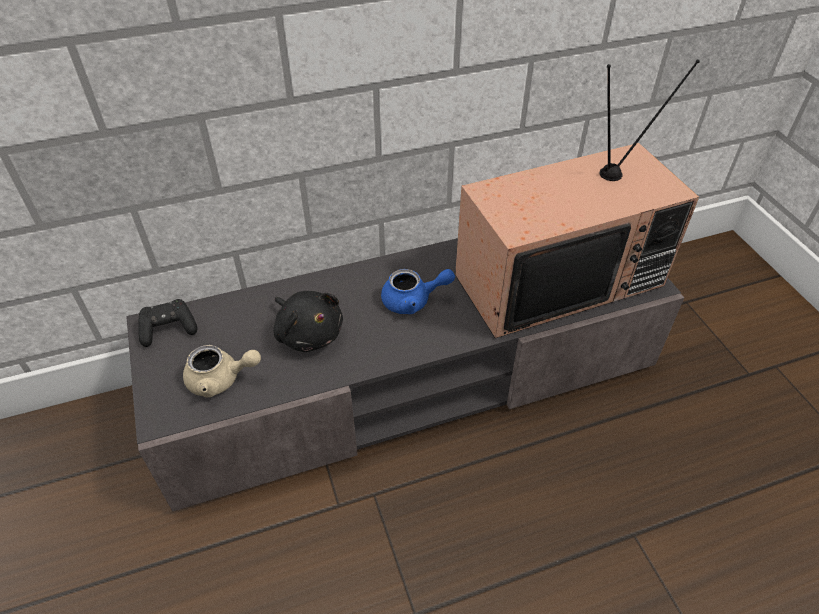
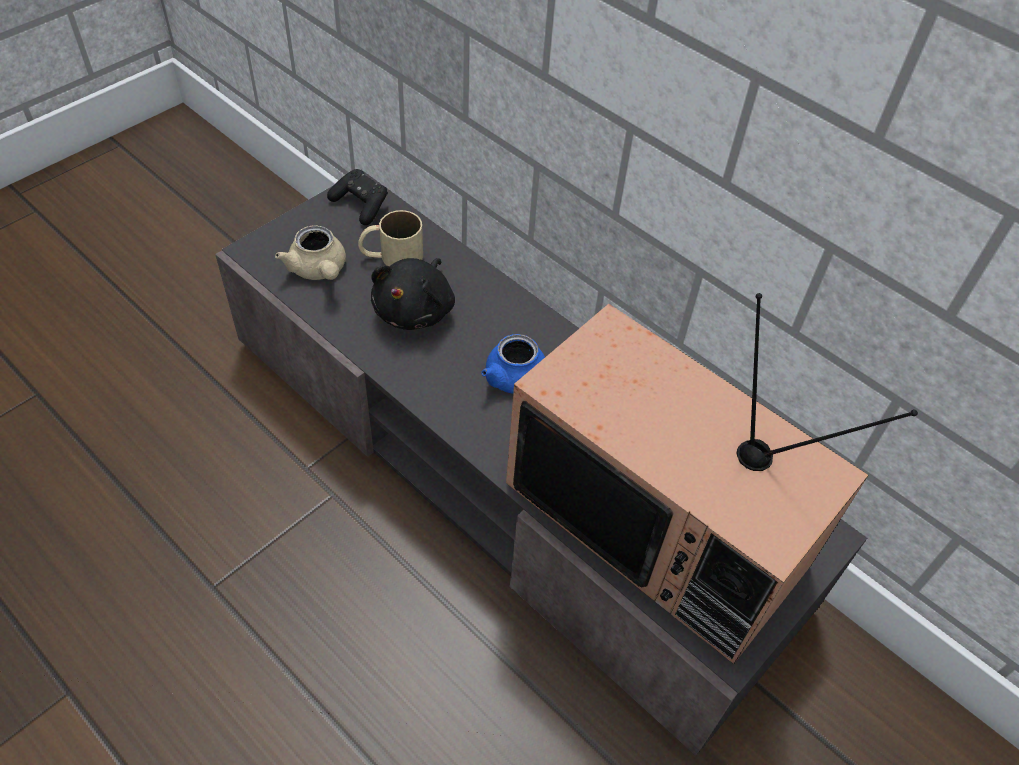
camera: 60 degrees right, 5 degrees up
(241, 329) = (391, 256): none -> beige mug

